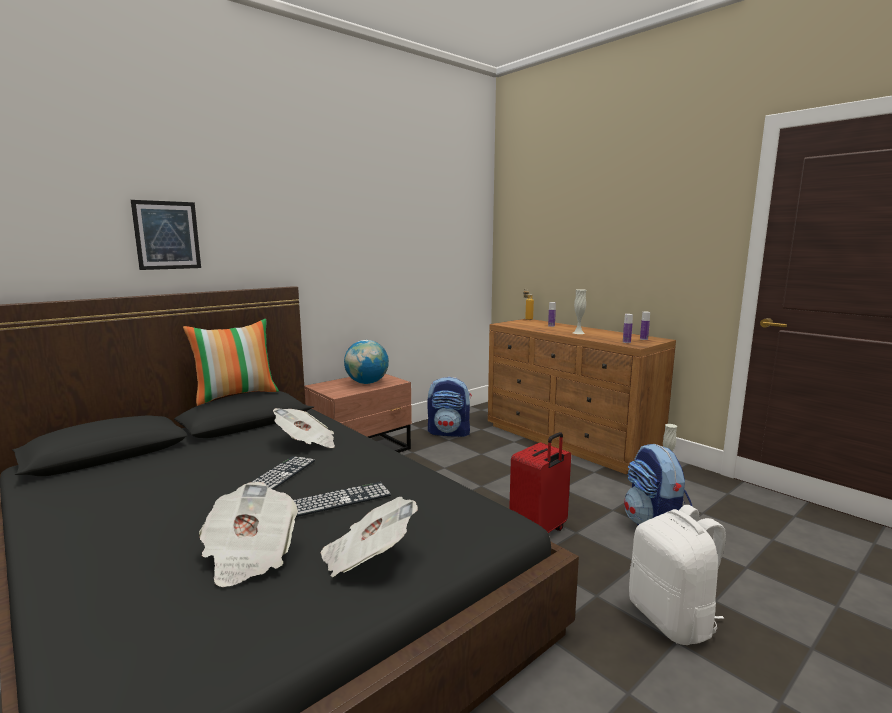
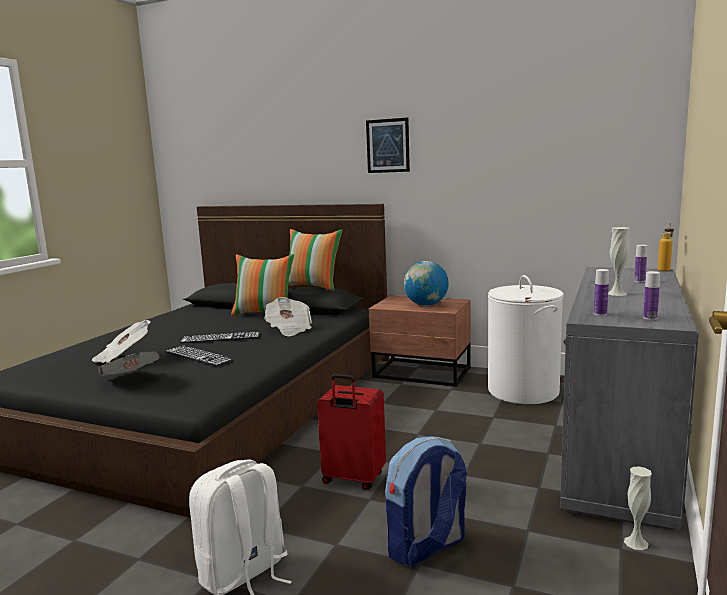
camera: 65 degrees right, 0 degrees up
(167, 235) = (296, 162): picture -> picture (387, 145)
(206, 444) = (264, 313): none -> pillow
(449, 432) = (523, 391): backpack -> white laundry basket
(569, 440) = (619, 455): brown dresser -> grey dresser

